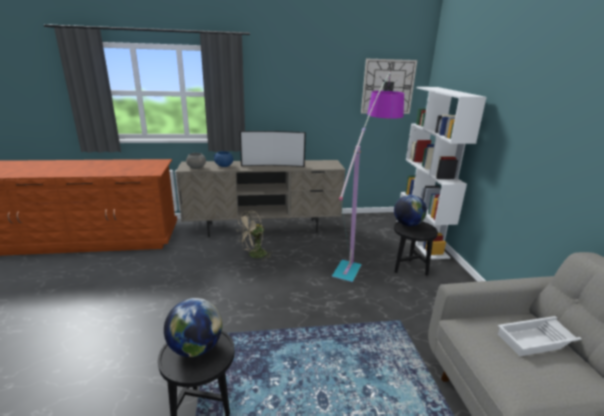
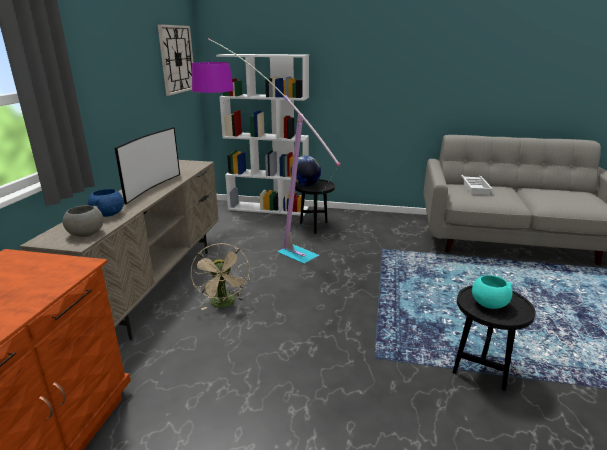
camera: 70 degrees left, 0 degrees up
(196, 348) = (488, 304): globe -> turquoise bowl

